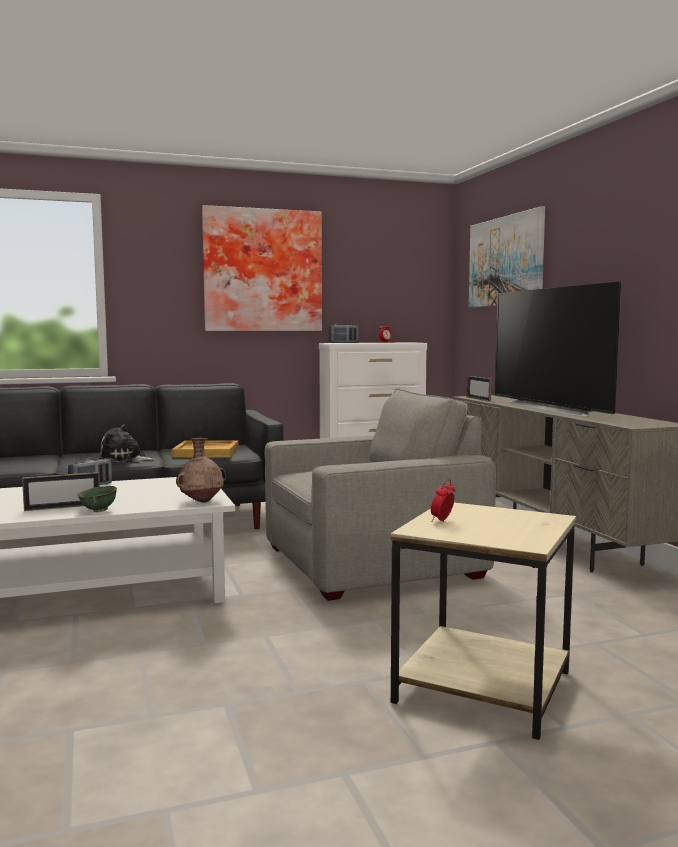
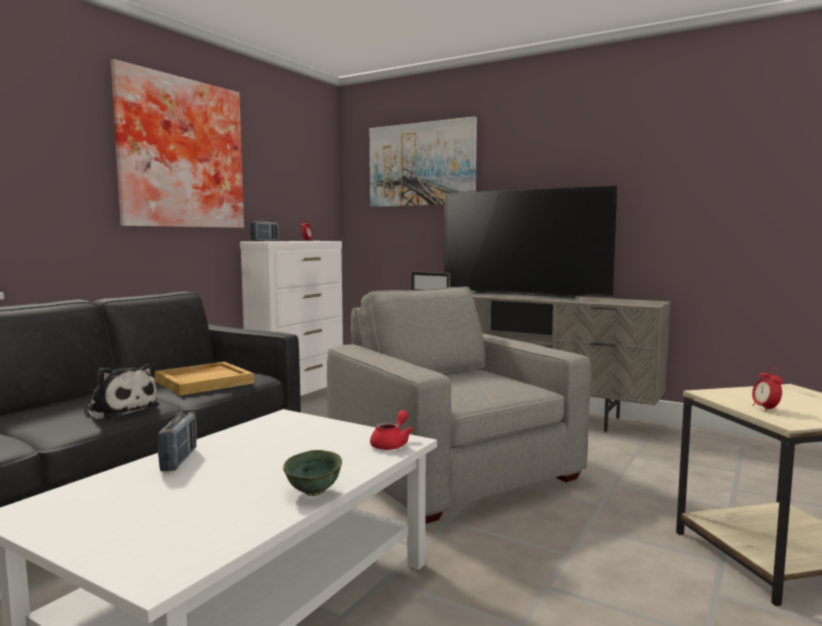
camera: 40 degrees left, 0 degrees up
(62, 507) = (243, 503): picture frame -> none
(125, 459) = (120, 410): plush toy -> plush toy turned 120 degrees counterclockwise
(202, 501) = (392, 444): brown vase -> red teapot
(371, 562) = (452, 469): grey armchair -> grey armchair turned 60 degrees counterclockwise

